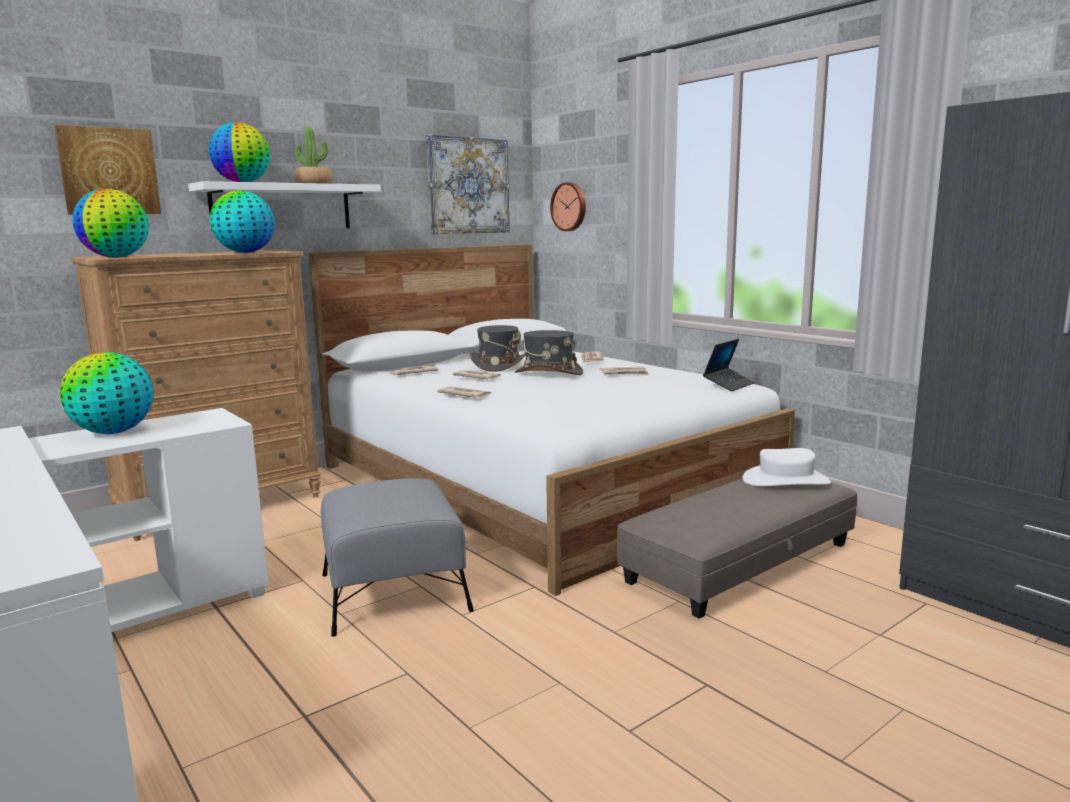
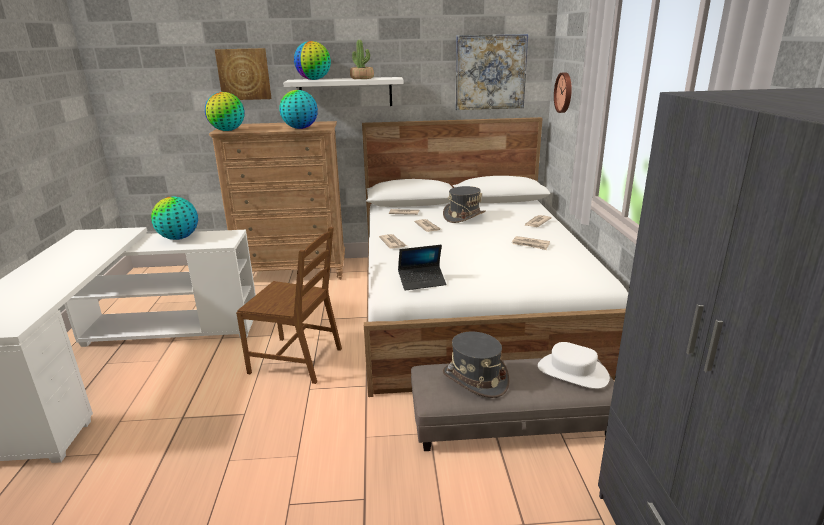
camera: 35 degrees right, 10 degrees up
(393, 592) = (297, 360): grey ottoman -> brown chair
(548, 373) = (477, 232): grey hat -> grey hat (475, 379)
(728, 385) = (585, 277): laptop -> laptop (422, 282)

